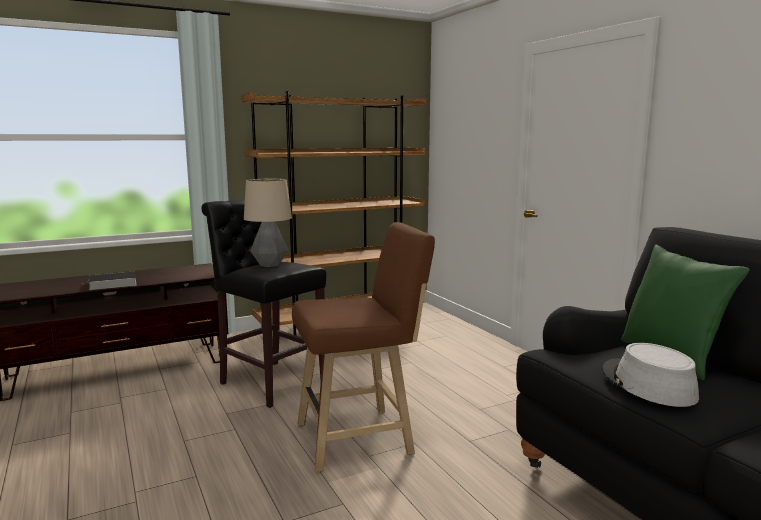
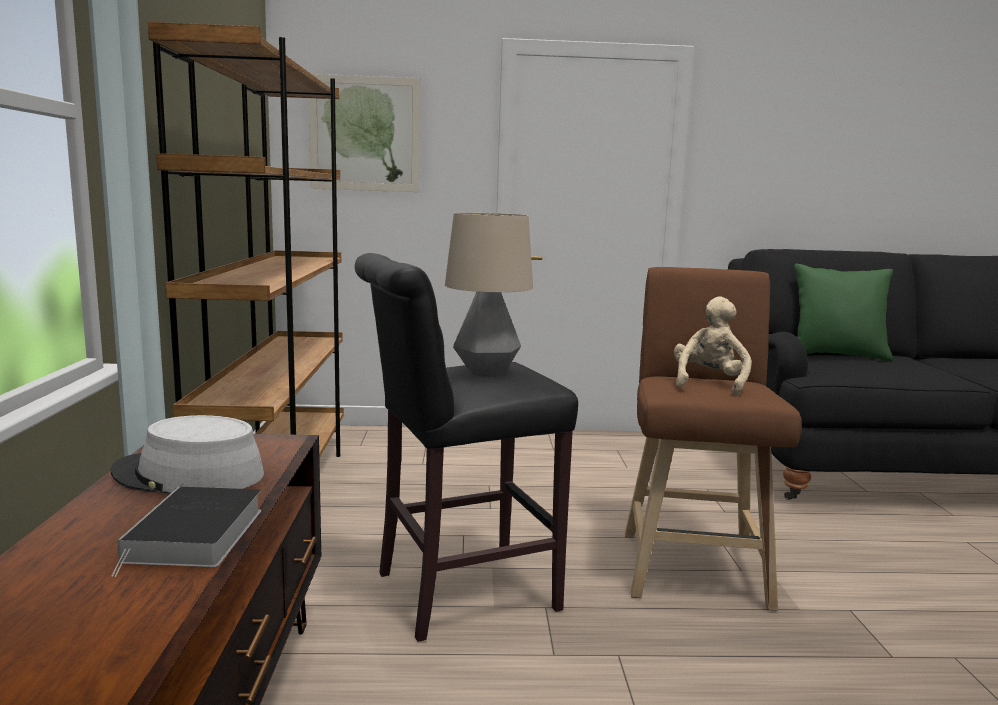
camera: 65 degrees left, 0 degrees up
(348, 305) = (709, 383): none -> beige plush toy
(461, 123) = (365, 134): none -> picture
(647, 384) = (904, 371): grey hat -> grey hat (188, 475)

